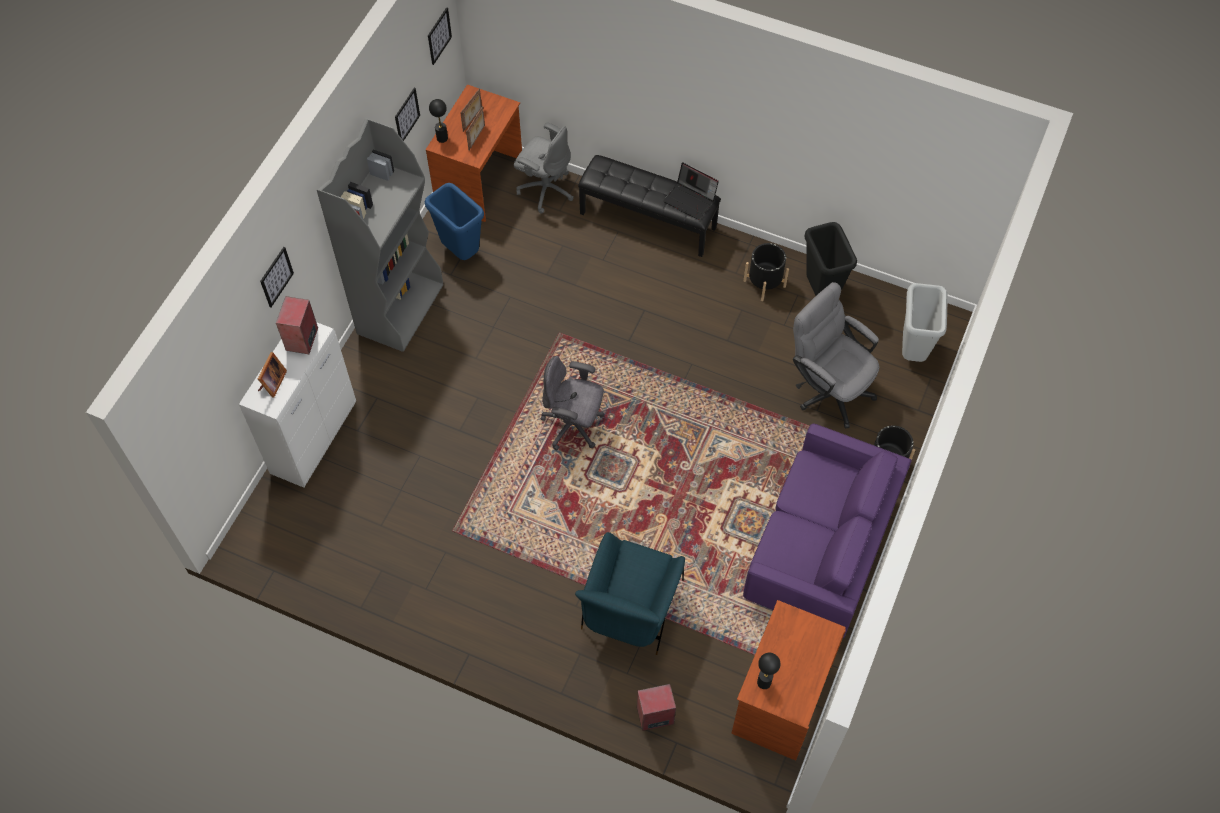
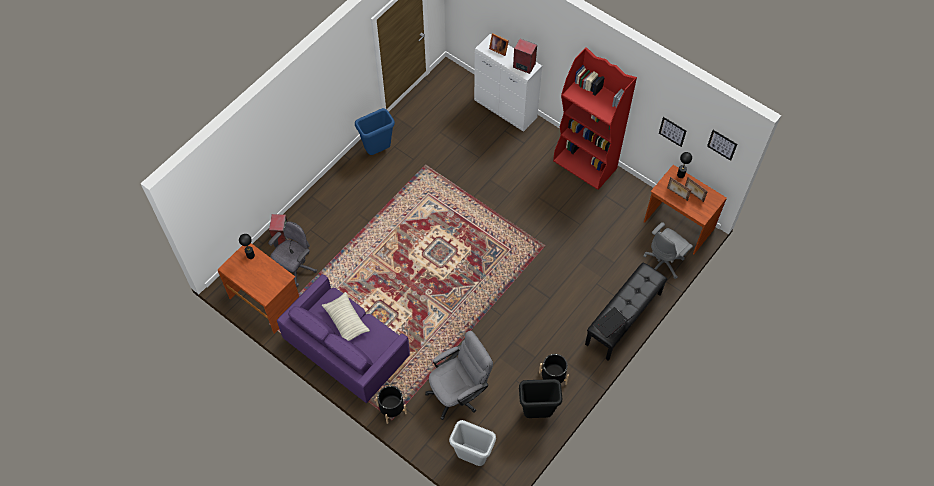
camera: 105 degrees right, 0 degrees up
(276, 277) = (545, 36): picture -> none
(400, 308) = (585, 165): grey bookcase -> red bookcase
(461, 252) = (621, 204): blue trash can -> blue trash can (378, 151)
(573, 426) = (475, 238): grey office chair -> grey office chair (296, 268)
(631, 608) = (347, 240): blue armchair -> none
(803, 529) = (346, 321): none -> pillow

